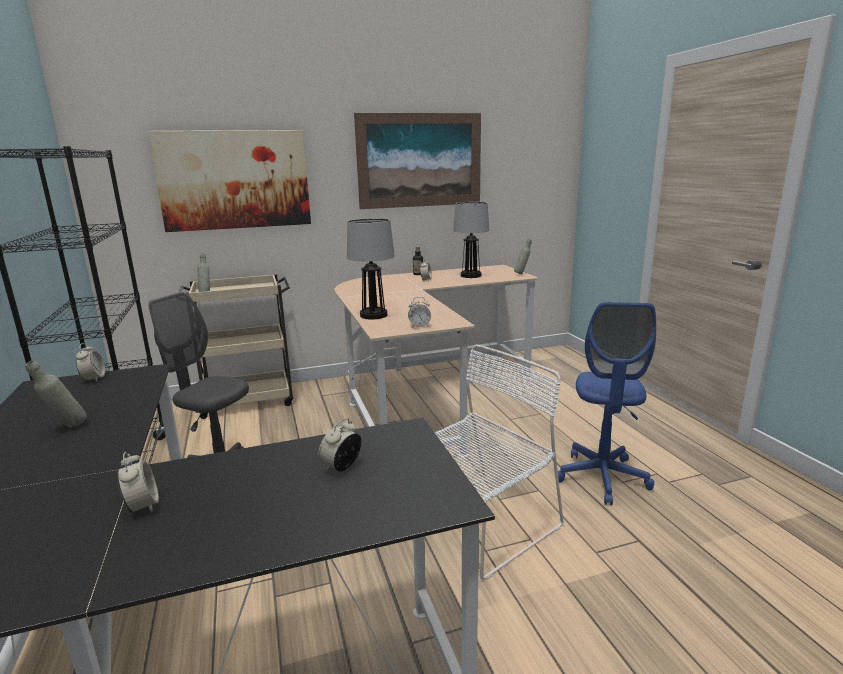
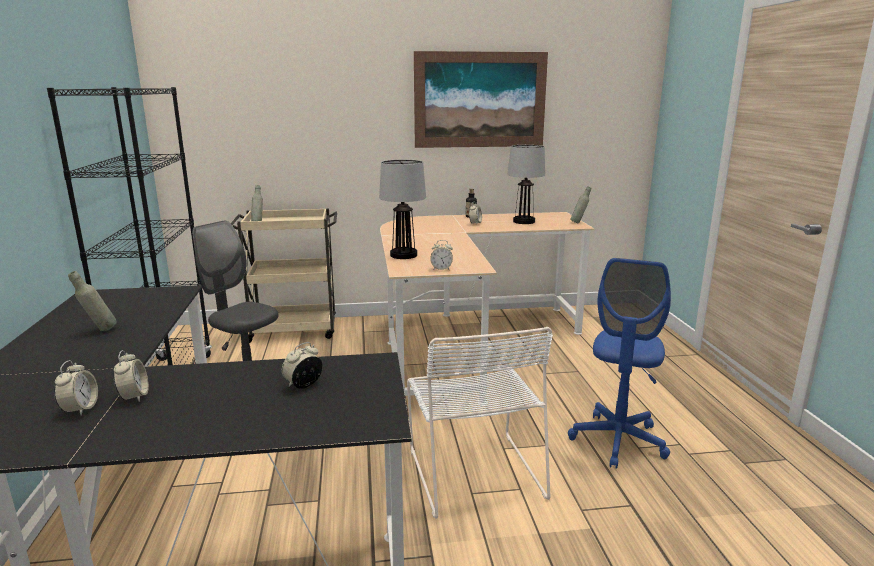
camera: 10 degrees right, 0 degrees up
(94, 379) = (135, 293): alarm clock -> alarm clock (80, 409)
(234, 180) = (293, 115): picture -> none
(479, 525) = (474, 469): white chair -> white chair turned 105 degrees clockwise

